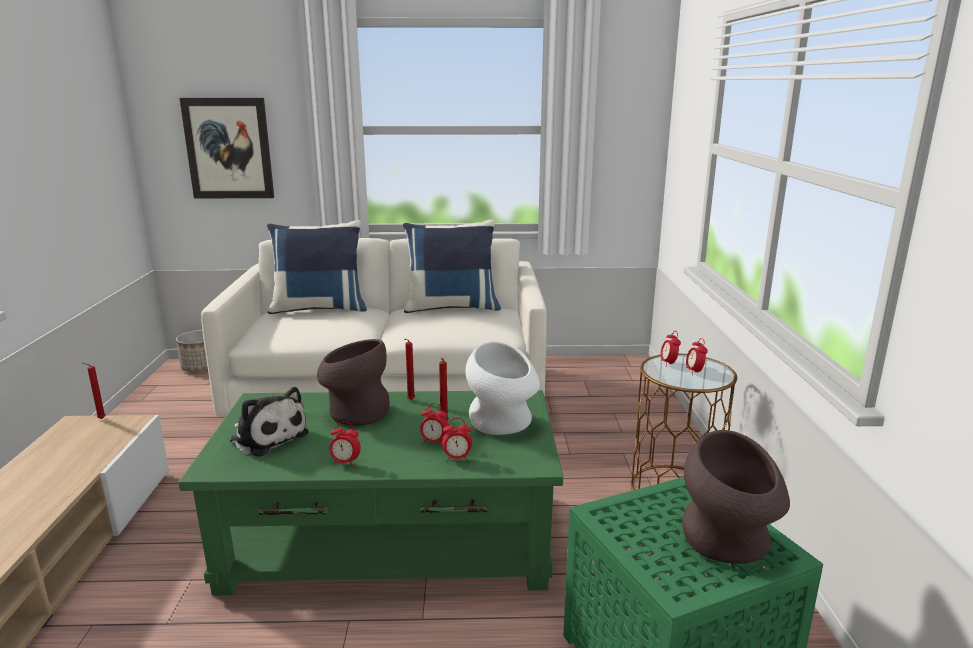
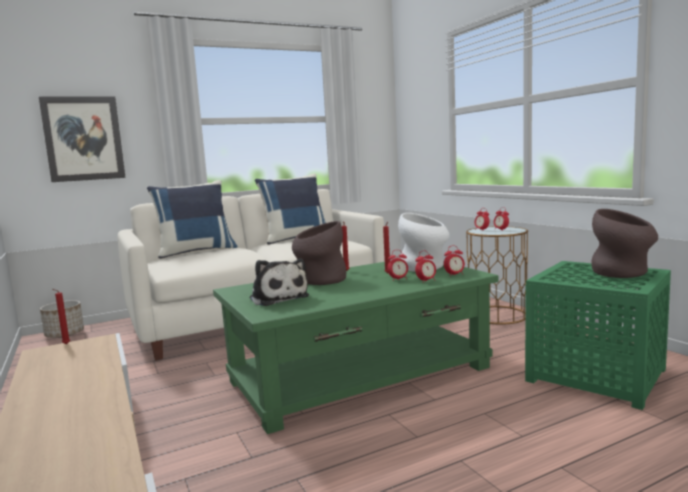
camera: 25 degrees left, 10 degrees down
(267, 437) = (278, 298): plush toy -> plush toy turned 45 degrees clockwise
(345, 463) = (359, 295): alarm clock -> alarm clock (454, 275)

